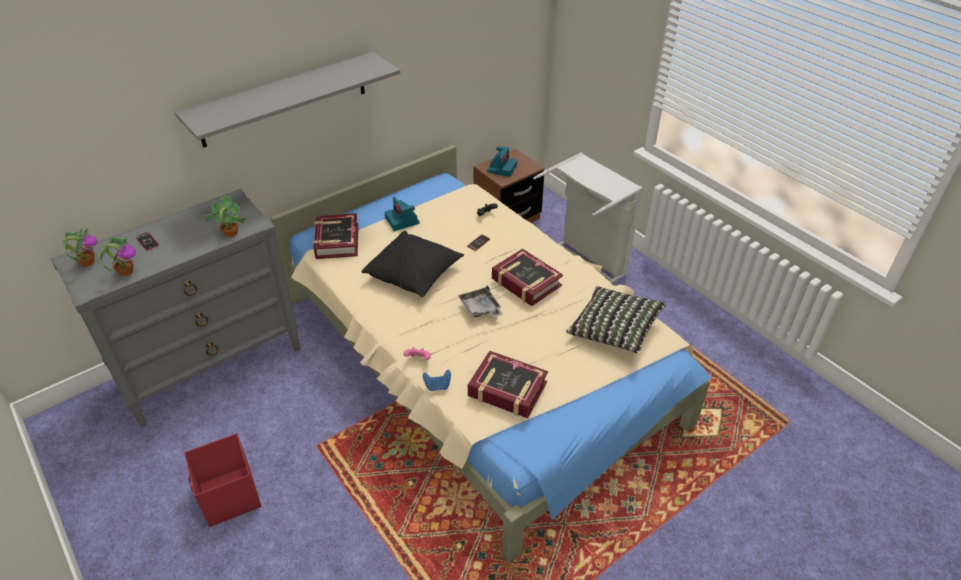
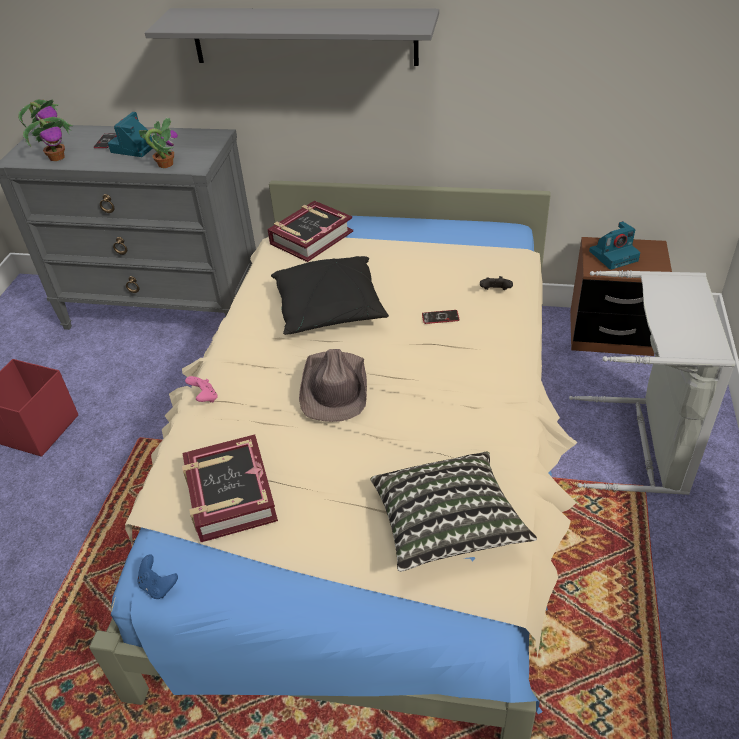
camera: 50 degrees right, 0 degrees up
(402, 221) = (398, 251): camera -> camera (135, 148)
(437, 386) = (181, 438): blue game controller -> blue game controller (158, 586)
(480, 308) = (334, 388): grey tray -> brown hat
(526, 282) = (424, 393): book -> none

